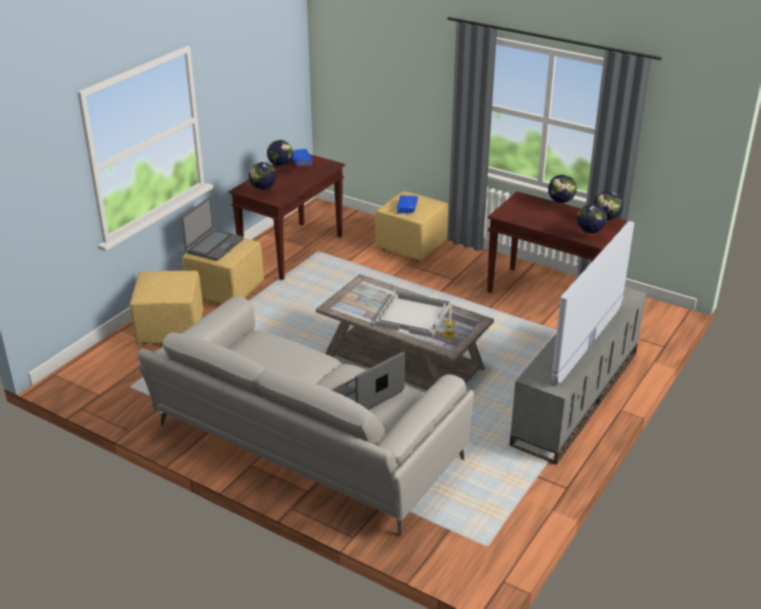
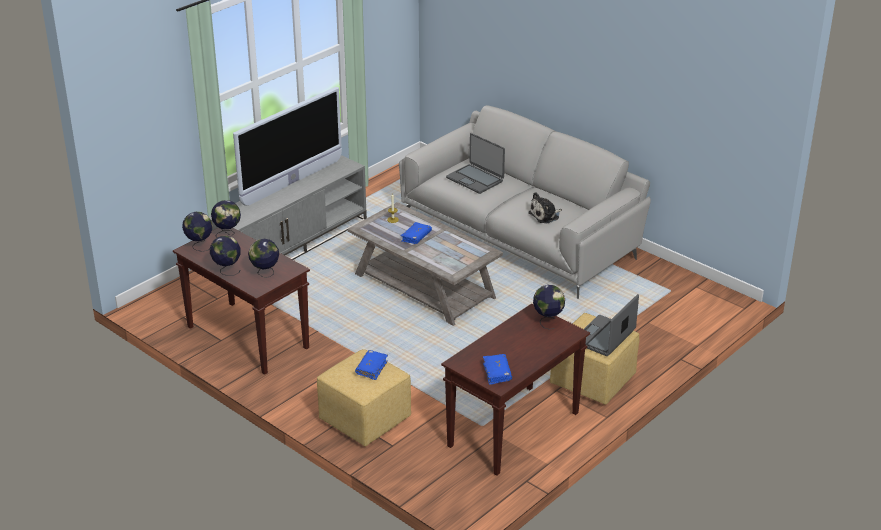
camera: 170 degrees left, 0 degrees up
(169, 329) = (646, 341): yellow ottoman -> none
(271, 350) = (545, 216): none -> plush toy
(281, 171) = (525, 357): globe -> globe (265, 274)
(366, 394) = (475, 179): laptop -> laptop turned 75 degrees clockwise
(414, 315) = (416, 237): white tray -> blue book

